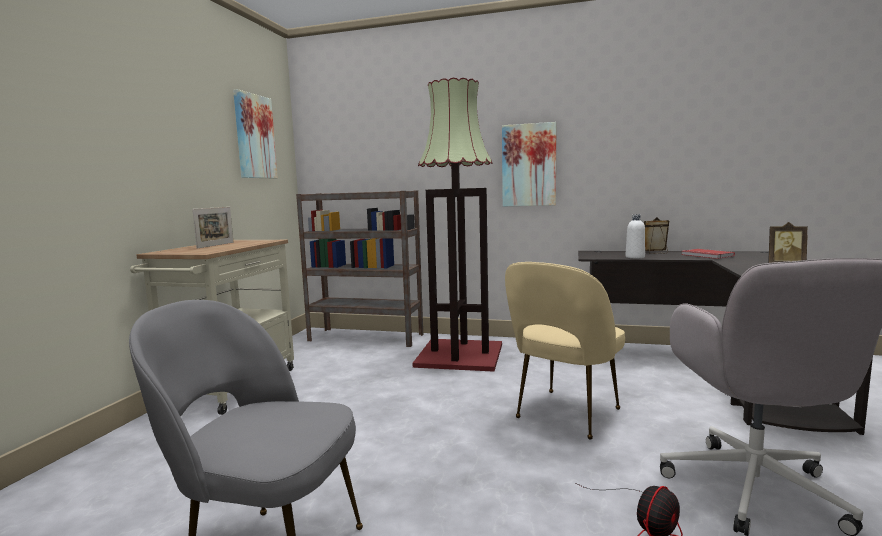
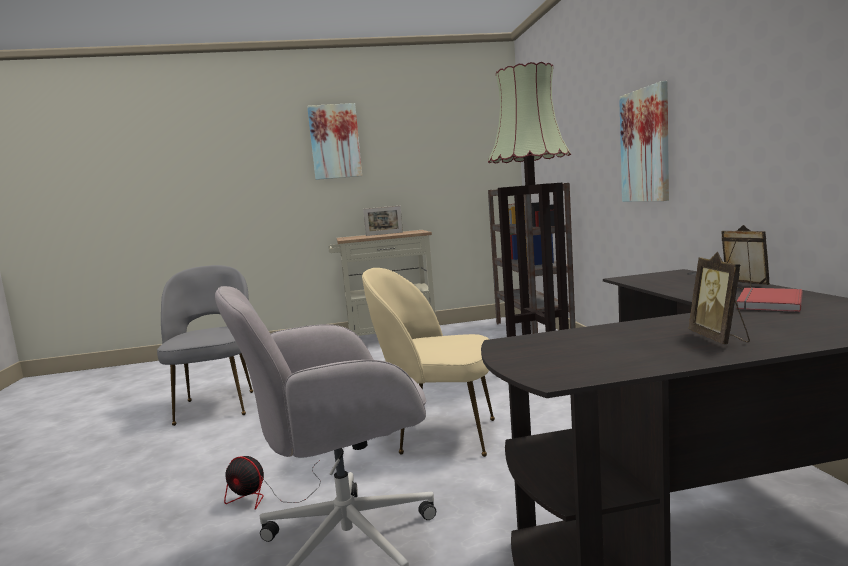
camera: 65 degrees right, 0 degrees up
(254, 136) = (459, 143): picture -> picture (335, 141)
(635, 257) = (665, 286): white bottle -> none

